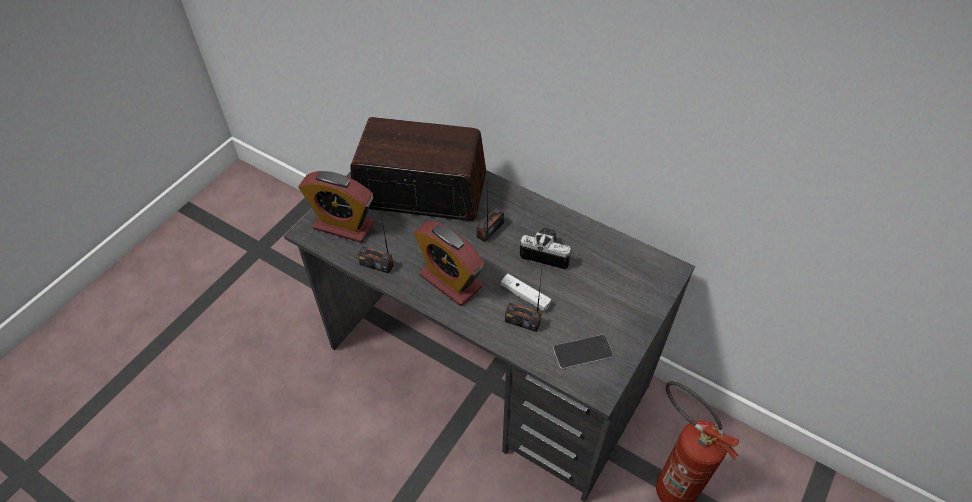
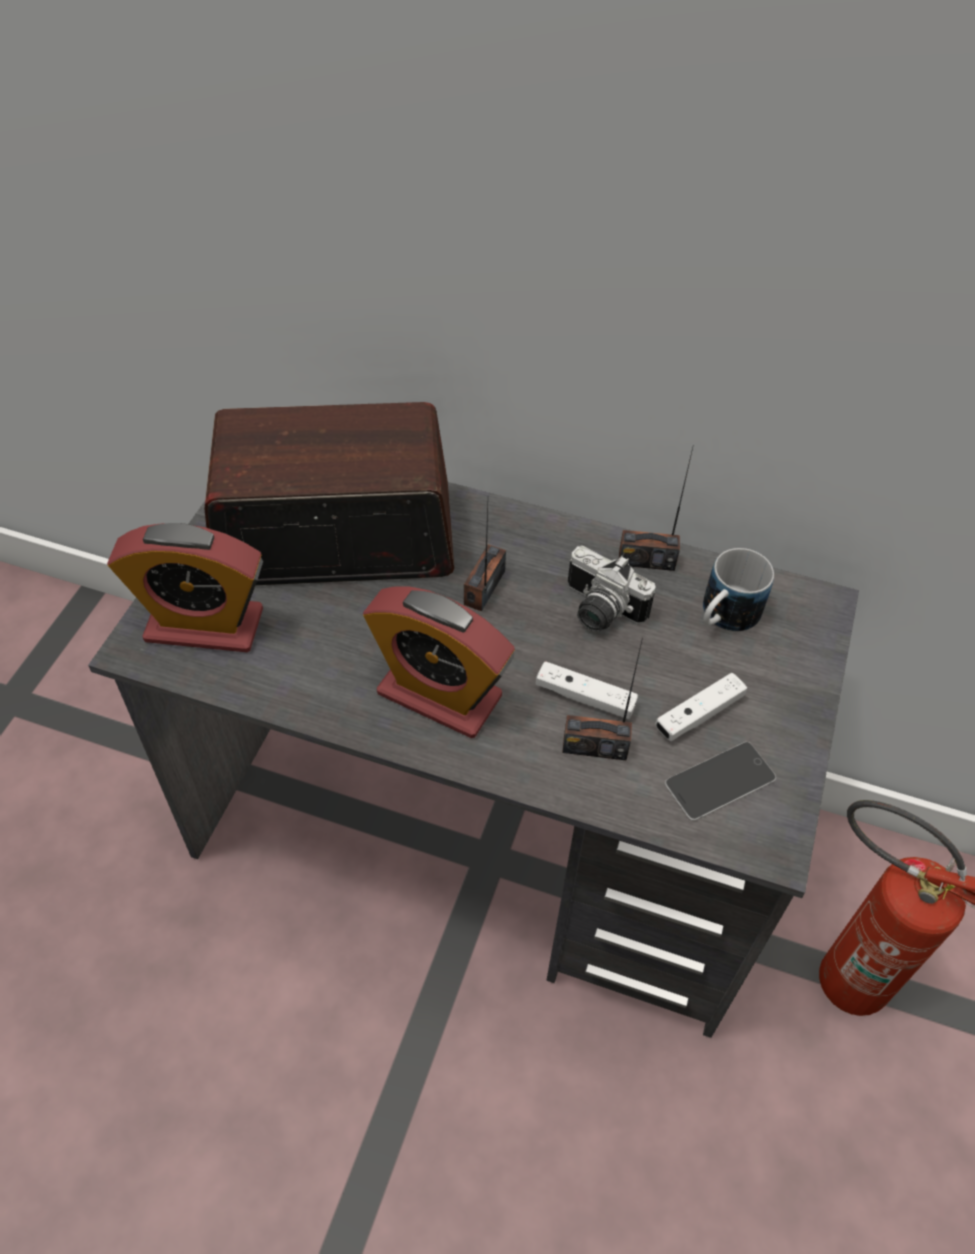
camera: 15 degrees left, 0 degrees up
(376, 264) = (289, 689): radio -> radio (646, 560)
(546, 252) = (598, 611): camera -> camera turned 150 degrees counterclockwise
(583, 316) = (699, 714): none -> white game controller
(613, 268) = (723, 618): none -> mug

